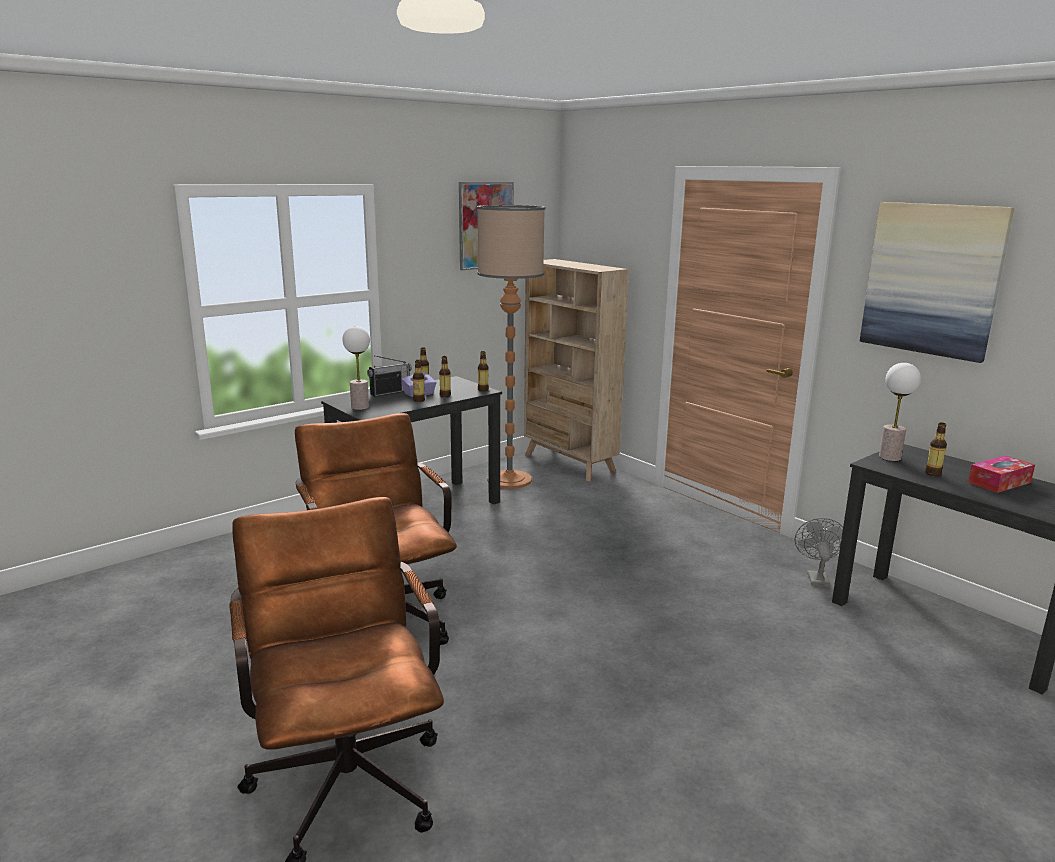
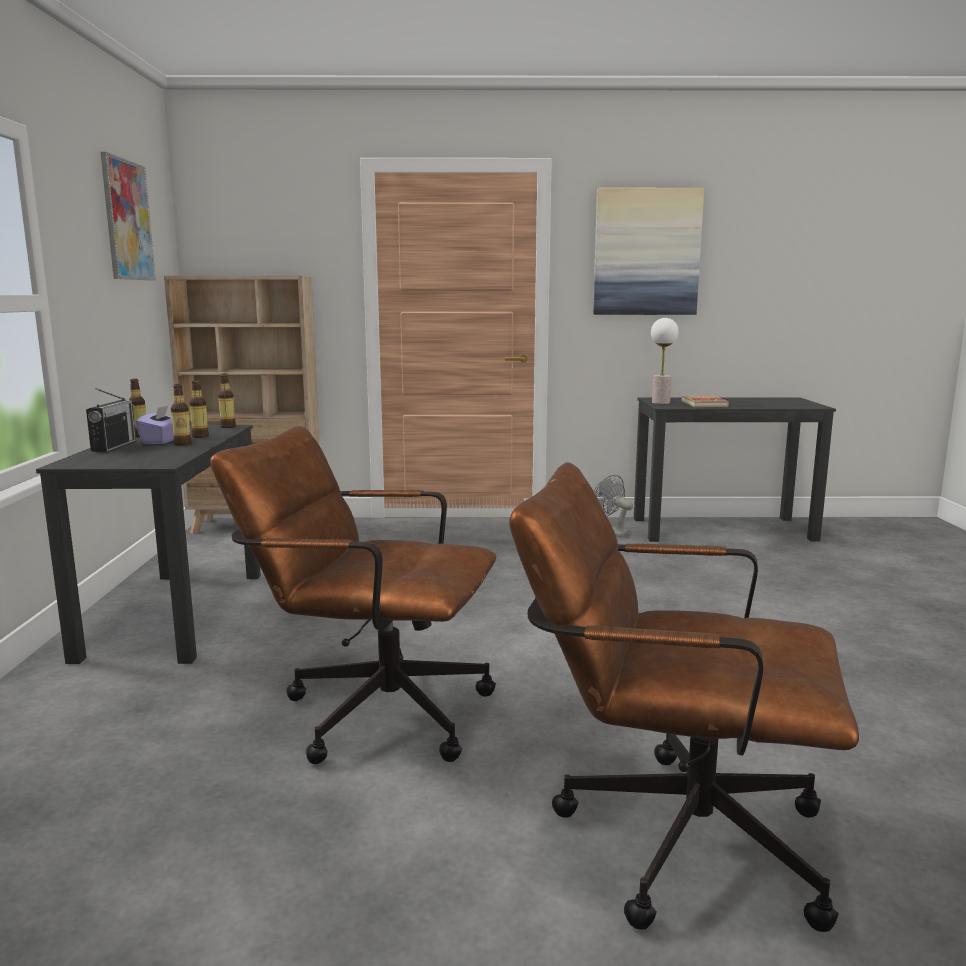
camera: 50 degrees left, 5 degrees down
(359, 407) = (124, 461): table lamp -> none
(509, 480) = (225, 556): floor lamp -> none
(933, 473) = (704, 404): bottle -> book
(999, 482) = (739, 401): tissue box -> none

